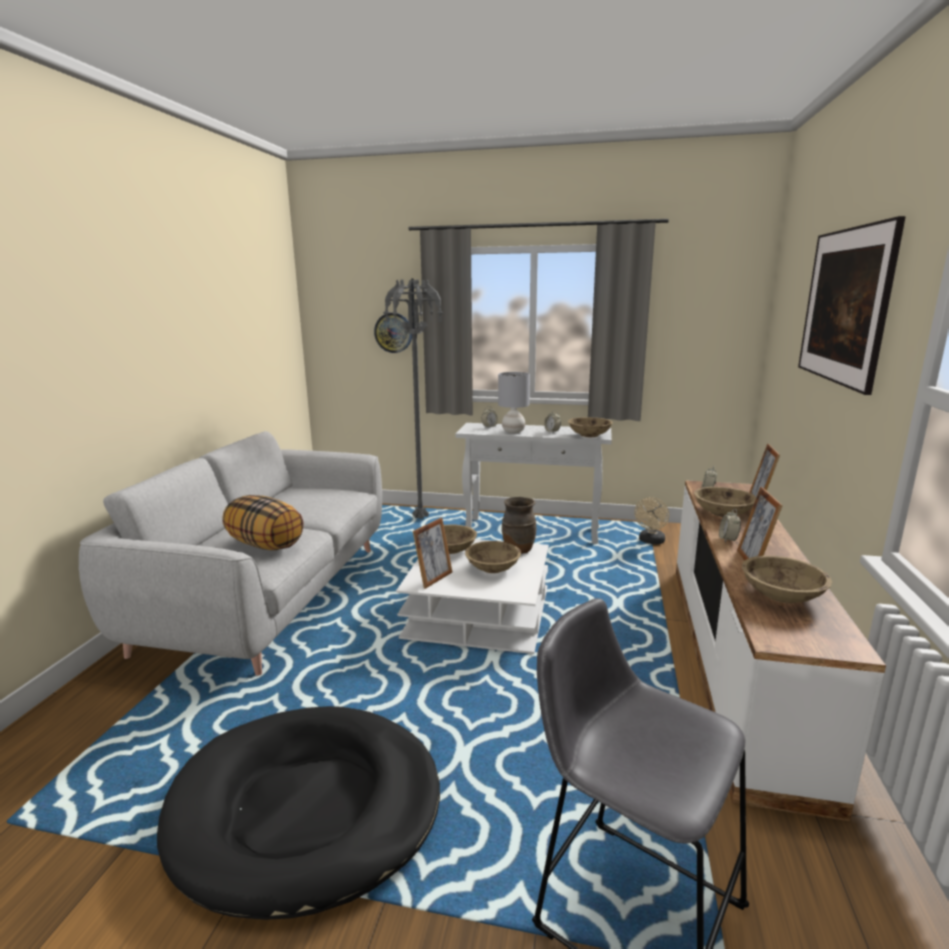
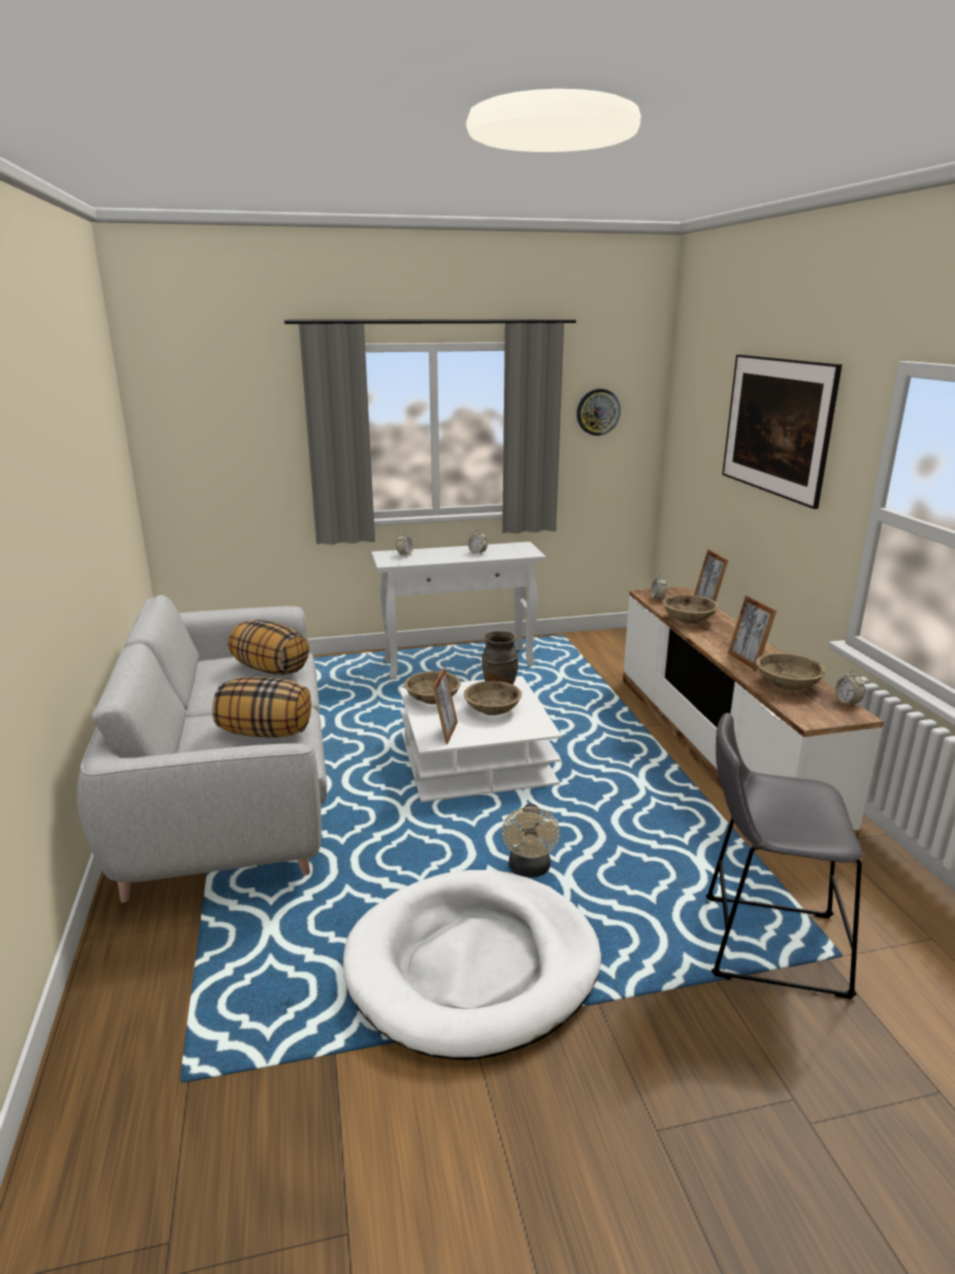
camera: 25 degrees left, 5 degrees up
(306, 808) = (473, 966): black dog bed -> white dog bed
(325, 500) = (270, 669): none -> pillow
(393, 332) = (263, 448): wall clock -> wall clock (598, 412)
(422, 518) = (325, 670): grey floor lamp -> none
(513, 431) = (437, 557): grey table lamp -> none
(589, 435) = (519, 553): beige bowl -> none
(651, 541) = (580, 654): beige fan -> beige fan (529, 870)
(728, 539) = (713, 644): alarm clock -> alarm clock (847, 702)

